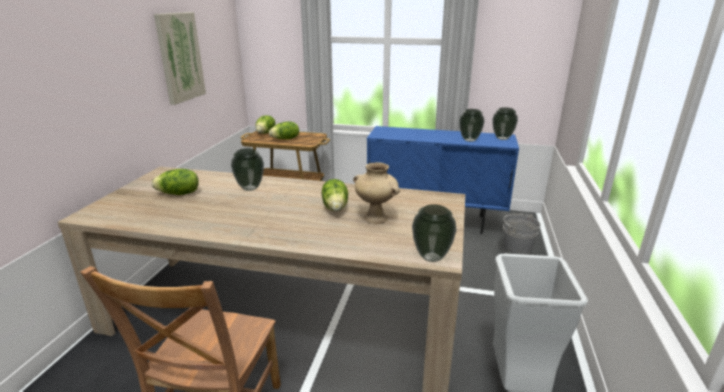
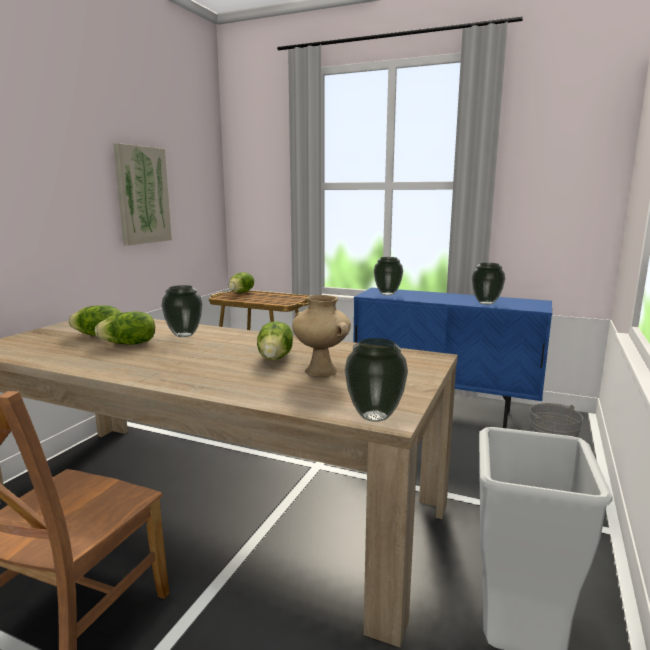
camera: 10 degrees right, 10 degrees down
(285, 139) = (261, 299): lettuce -> lettuce (129, 344)
(502, 138) = (532, 303): vase -> vase (388, 294)

